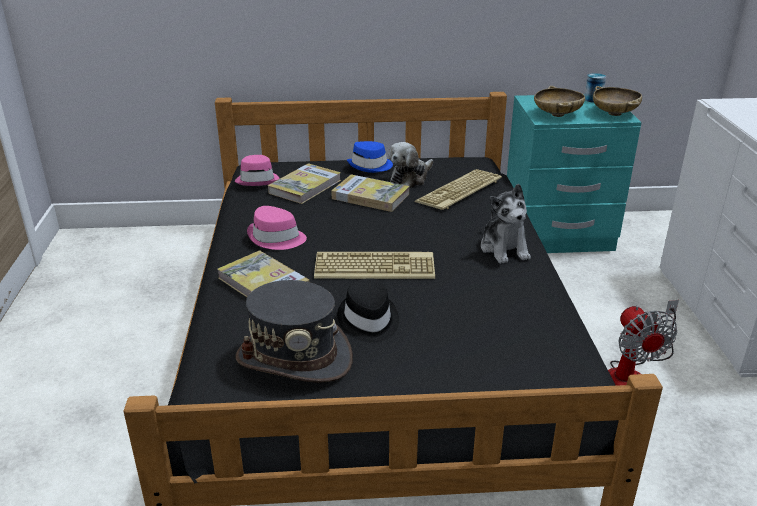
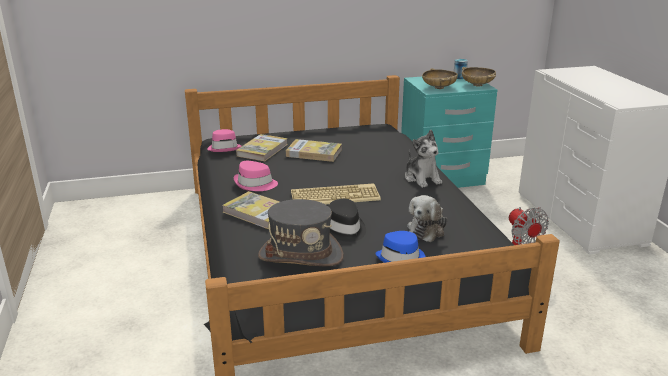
camera: 10 degrees left, 5 degrees down
(370, 166) = (306, 134): blue hat -> blue hat (402, 259)
(410, 178) = (338, 140): plush toy -> plush toy (427, 229)
(460, 191) = (377, 145): keyboard -> none

